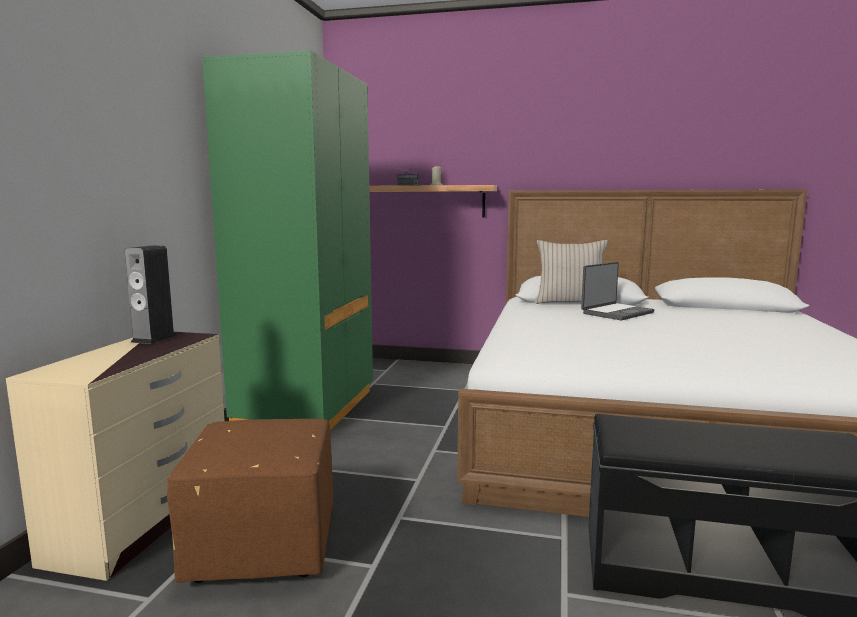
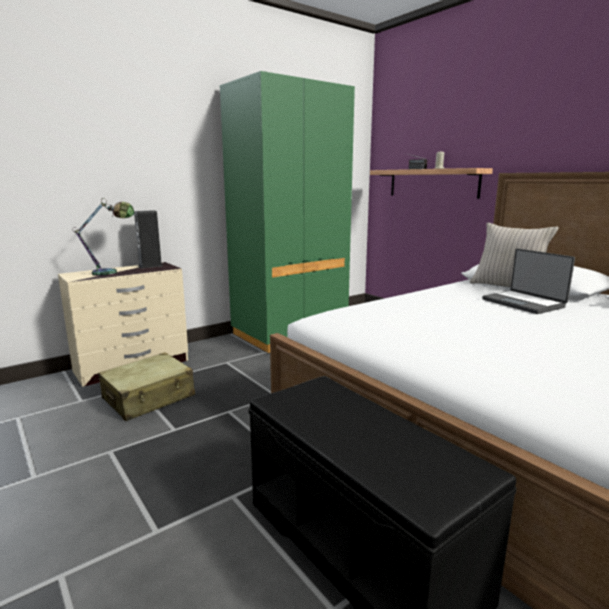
camera: 40 degrees right, 5 degrees up
(124, 358) = (112, 273): none -> table lamp
(261, 546) = (149, 397): brown ottoman -> beige suitcase
(616, 313) = (524, 303): laptop -> laptop turned 60 degrees clockwise

